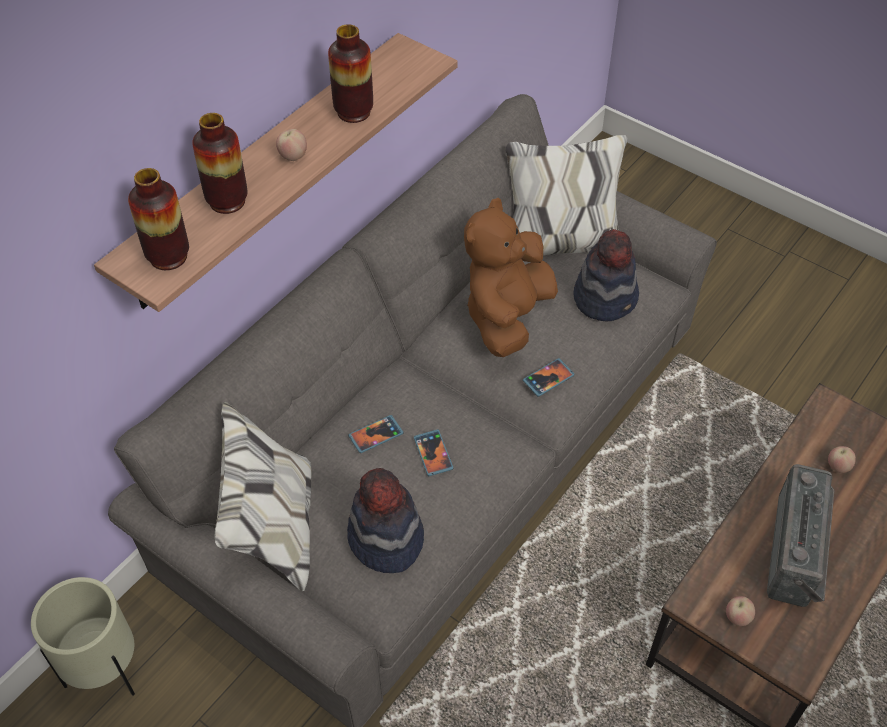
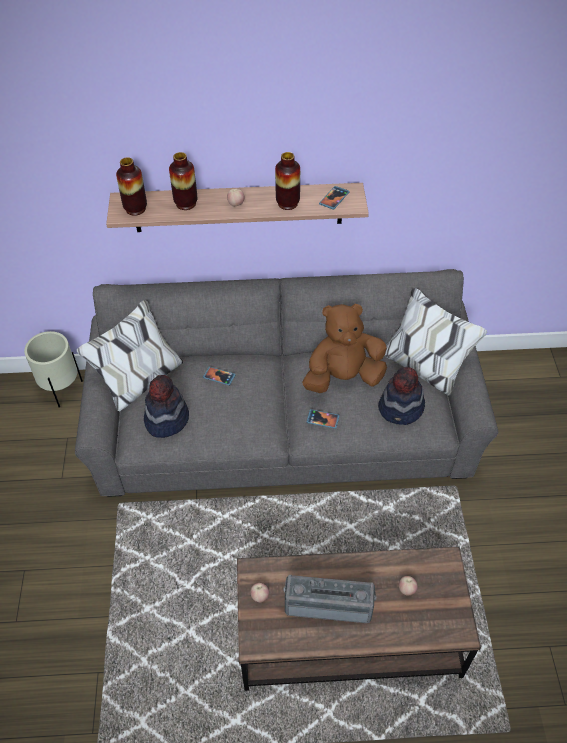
camera: 50 degrees right, 0 degrees up
(433, 454) = (229, 404): phone -> phone (334, 199)
(799, 552) = (328, 602): radio -> radio turned 150 degrees counterclockwise

